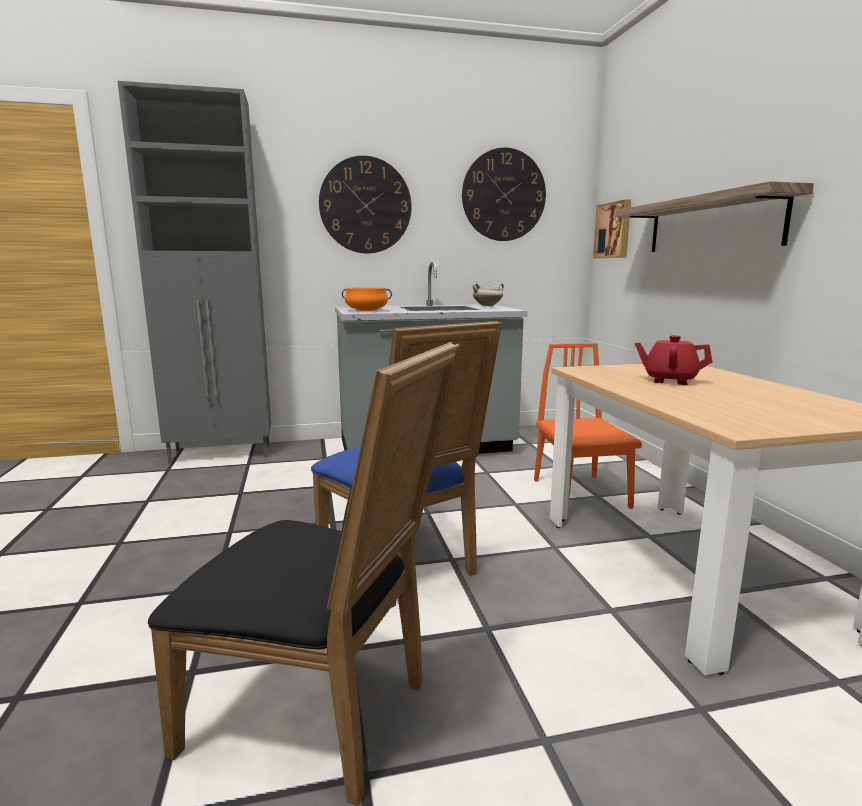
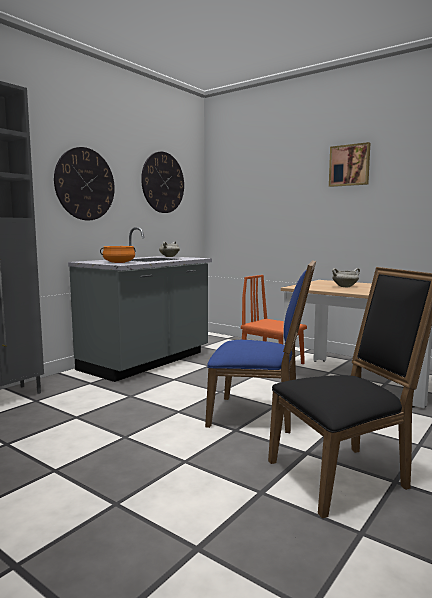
camera: 40 degrees left, 5 degrees down
(614, 230) = (227, 208): picture -> picture (349, 165)
(669, 380) = (345, 287): red teapot -> white cooking pot
(711, 224) = (304, 208): shelf -> none

